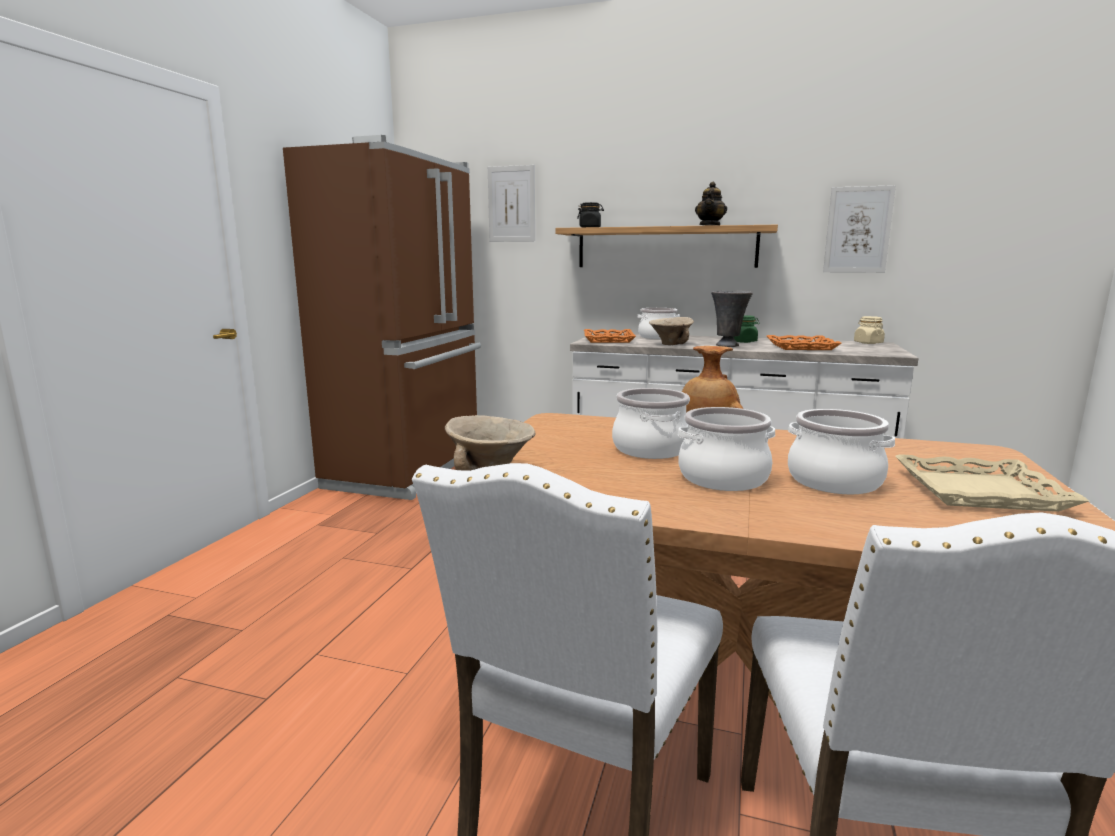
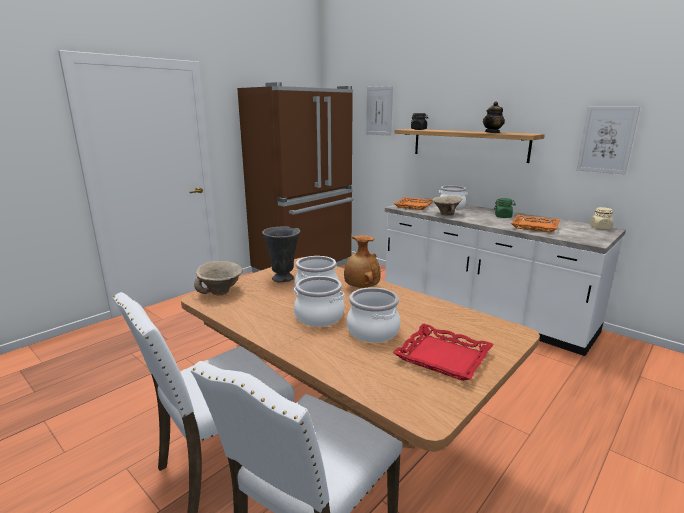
camera: 25 degrees right, 5 degrees up
(728, 345) = (483, 219): grey vase -> grey vase (283, 279)
(979, 492) = (442, 357): beige tray -> red tray

